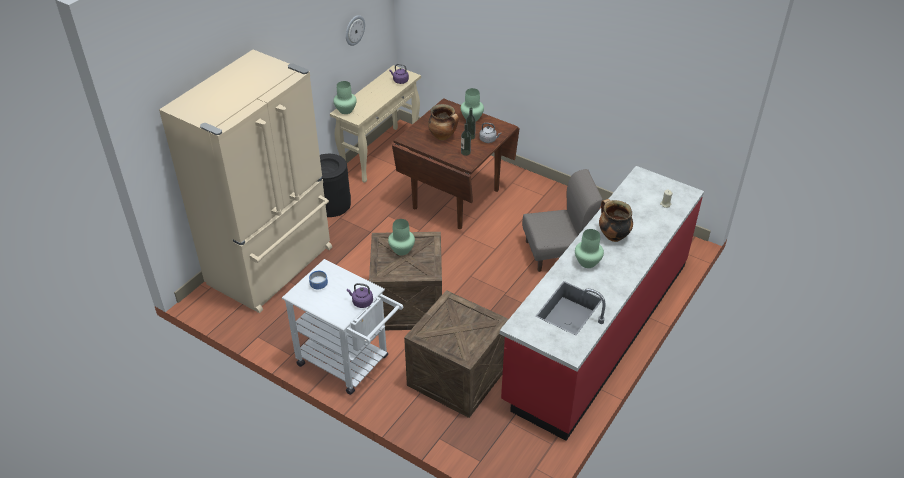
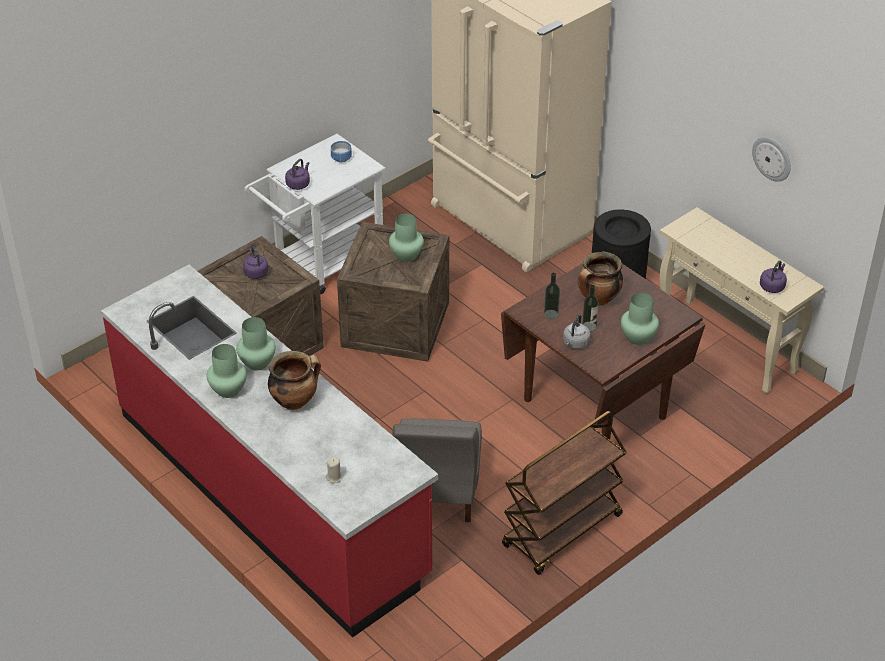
camera: 105 degrees right, 0 degrees up
(345, 110) = (701, 222): green vase -> green vase (228, 389)
(450, 329) = (255, 272): none -> purple kettle
(561, 198) = (562, 532): none -> brown cart

